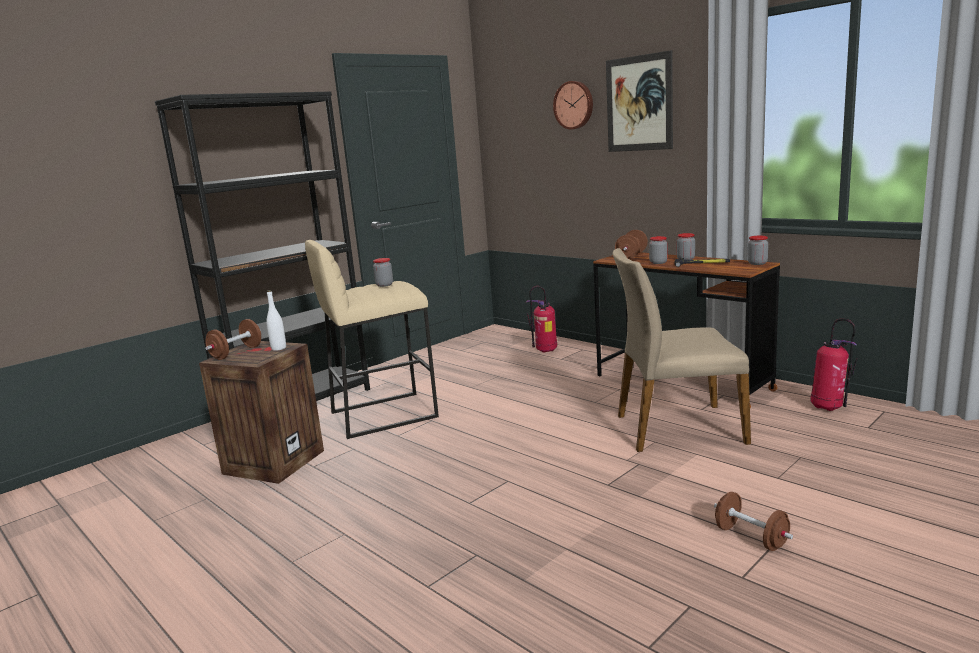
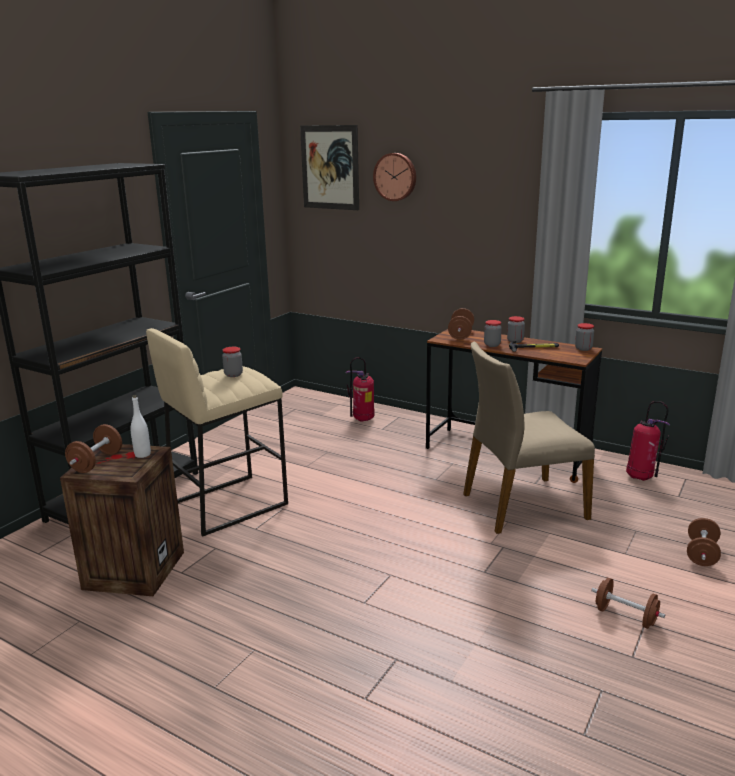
camera: 15 degrees left, 5 degrees up
(639, 103) = (465, 184): picture -> picture (330, 167)
(873, 484) = (701, 554): none -> brown dumbbell

